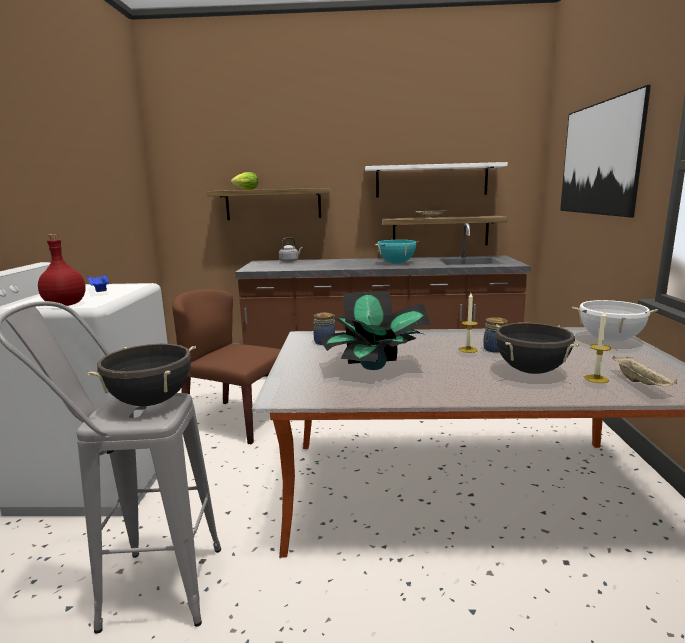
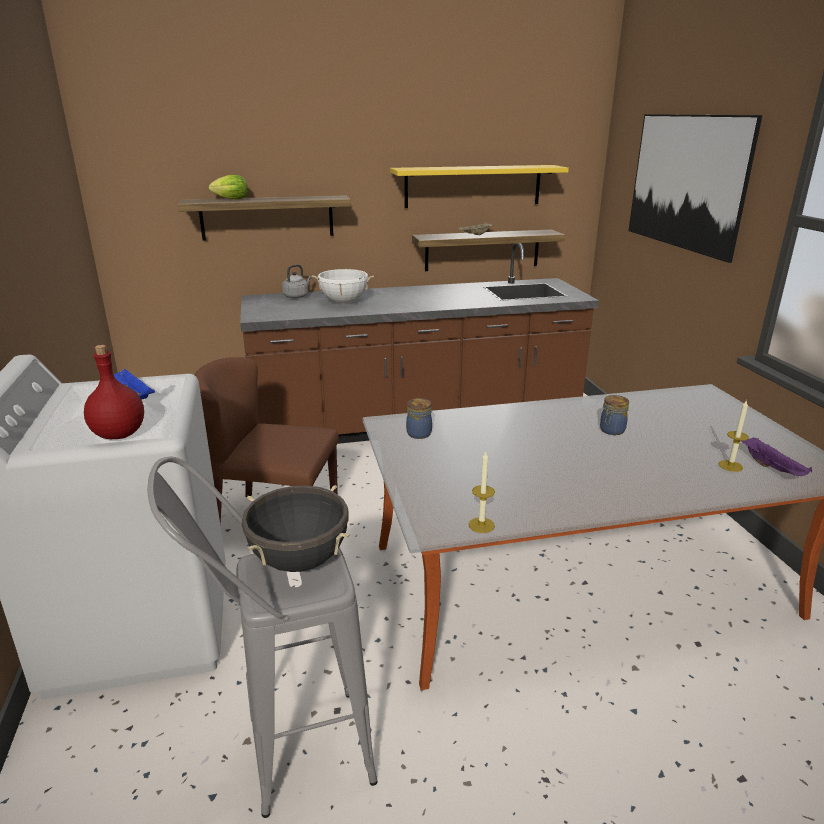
camera: 15 degrees left, 10 degrees up
(374, 366) = (502, 469): potted plant -> none
(397, 263) = (441, 298): turquoise cooking pot -> none
(431, 181) = (473, 186): white shelf -> yellow shelf
(468, 350) = (585, 433): candle -> candle (481, 525)
(531, 371) = (665, 461): black cooking pot -> none
(610, 340) = (716, 406): white cooking pot -> white cooking pot (344, 302)
(641, 383) = (772, 468): beige tray -> purple tray

